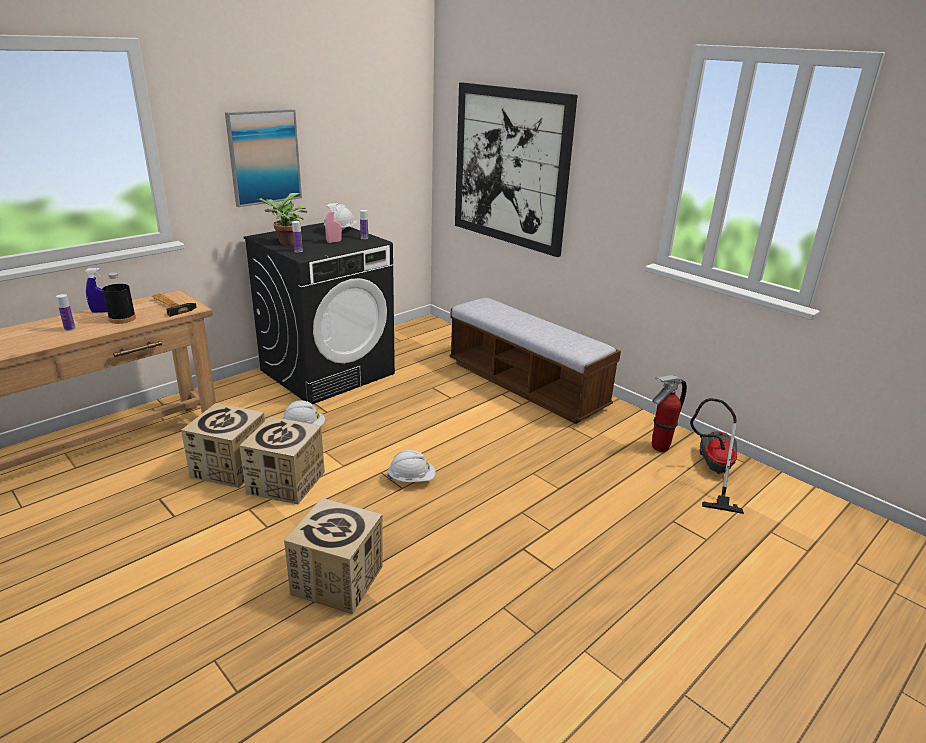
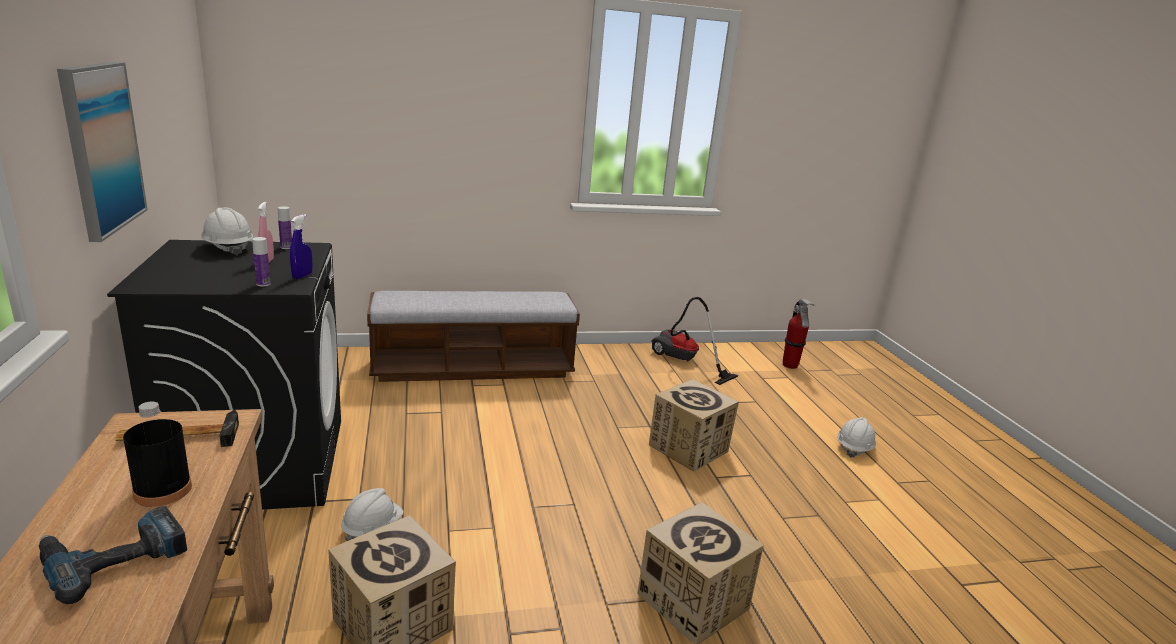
camera: 60 degrees left, 5 degrees down
(70, 329) = (113, 557): bottle -> power drill
(101, 311) = (79, 507): blue spray bottle -> blue spray bottle (302, 276)
(286, 243) = (210, 281): potted plant -> none
(286, 482) = (483, 583): cardboard box -> cardboard box (689, 448)
(411, 479) = (564, 492): white hard hat -> white hard hat (854, 448)
(510, 167) = (370, 128): picture -> none
(659, 447) = (635, 363): fire extinguisher -> fire extinguisher (790, 366)

